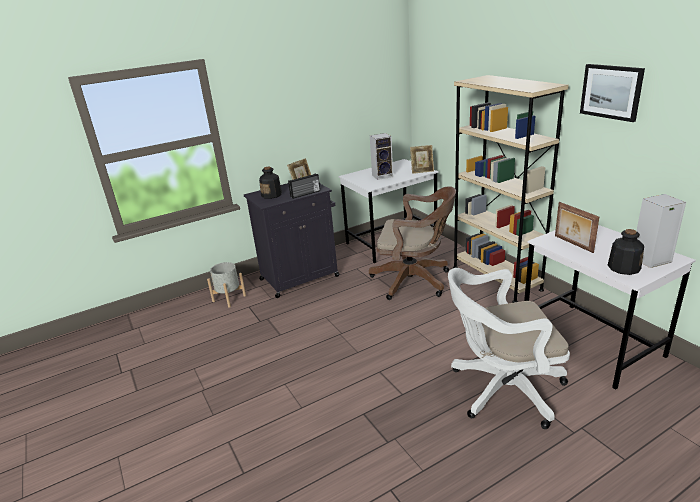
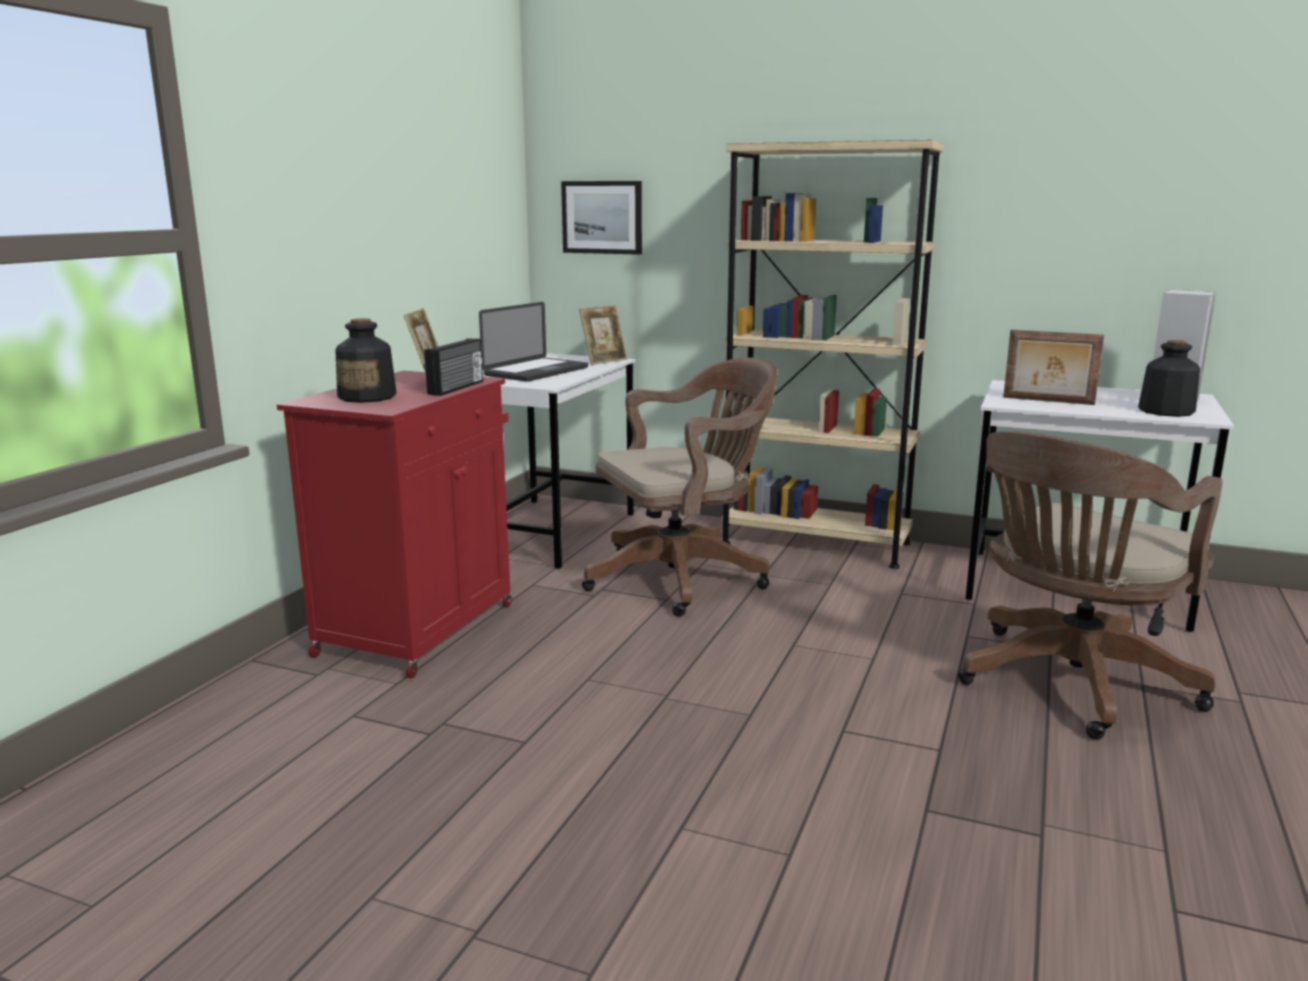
camera: 40 degrees left, 10 degrees down
(229, 298) = (266, 716): grey planter -> none
(301, 277) = (419, 628): black cabinet -> red cabinet
(383, 176) = (536, 371): speaker -> laptop
(501, 390) = (1069, 685): white office chair -> brown office chair
(611, 92) = (1029, 147): picture -> picture (602, 217)

